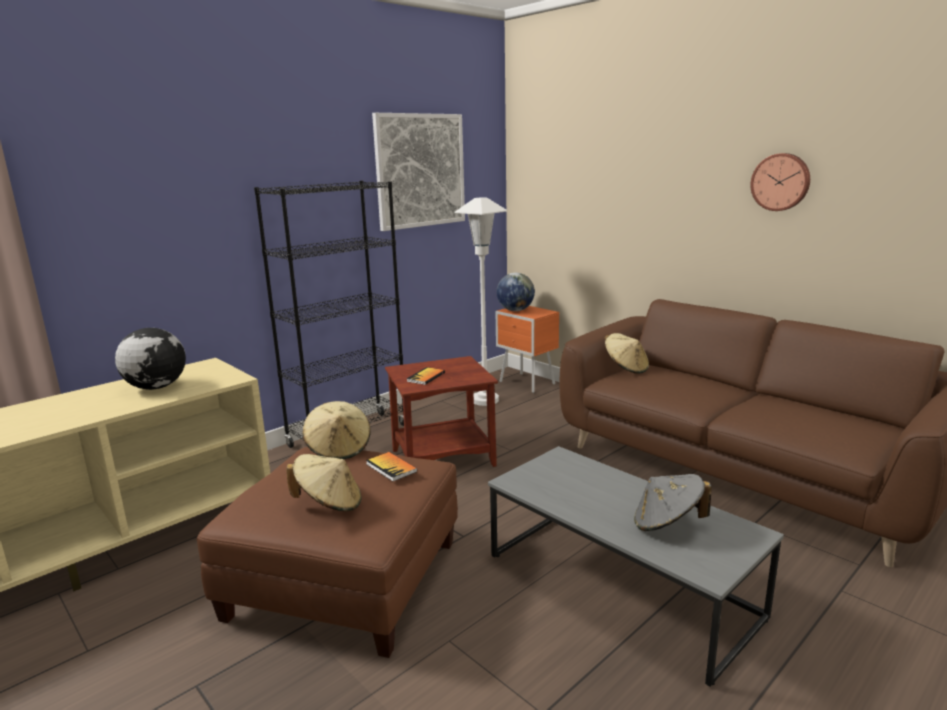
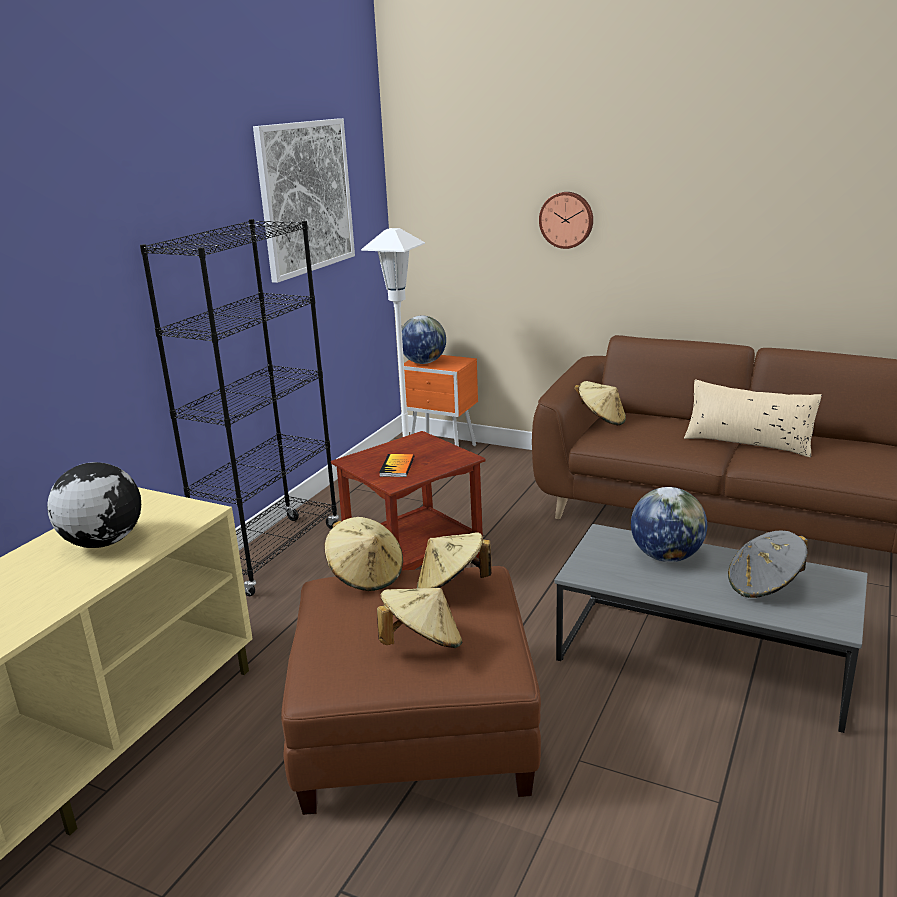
camera: 20 degrees left, 5 degrees up
(391, 468) = (451, 585): book -> beige hat
(598, 482) = (666, 556): none -> globe
(745, 402) = (748, 442): none -> beige pillow
(781, 182) = (746, 198): wall clock -> wall clock (566, 219)

